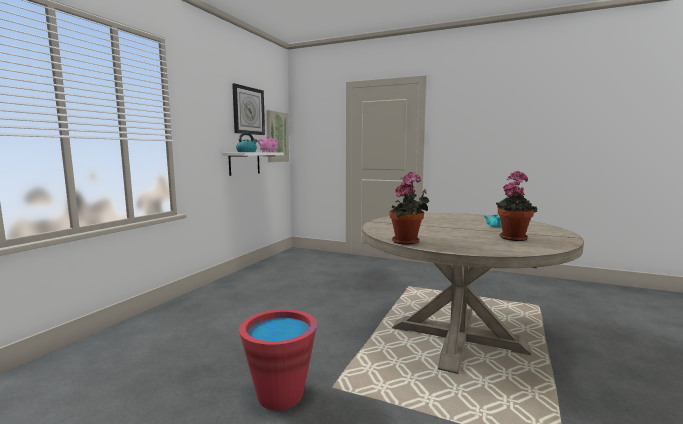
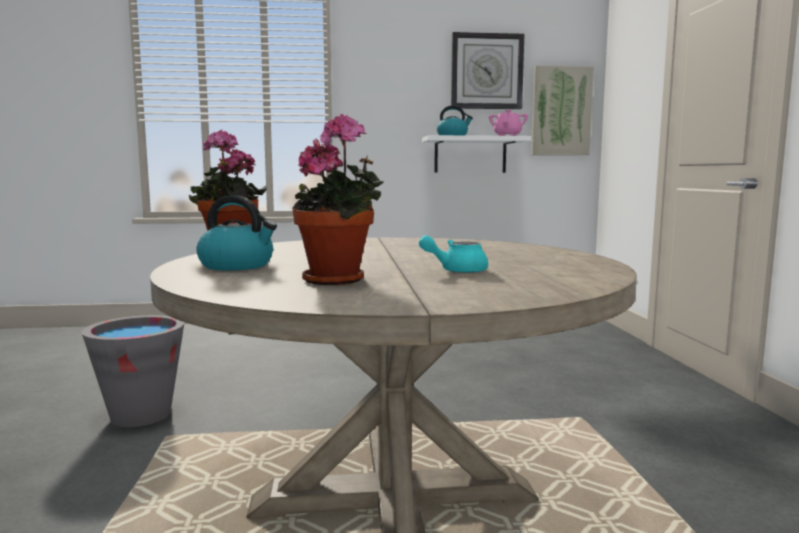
camera: 60 degrees right, 0 degrees up
(280, 395) = (141, 415): red bucket -> grey bucket
(463, 244) = (238, 266): none -> kettle

